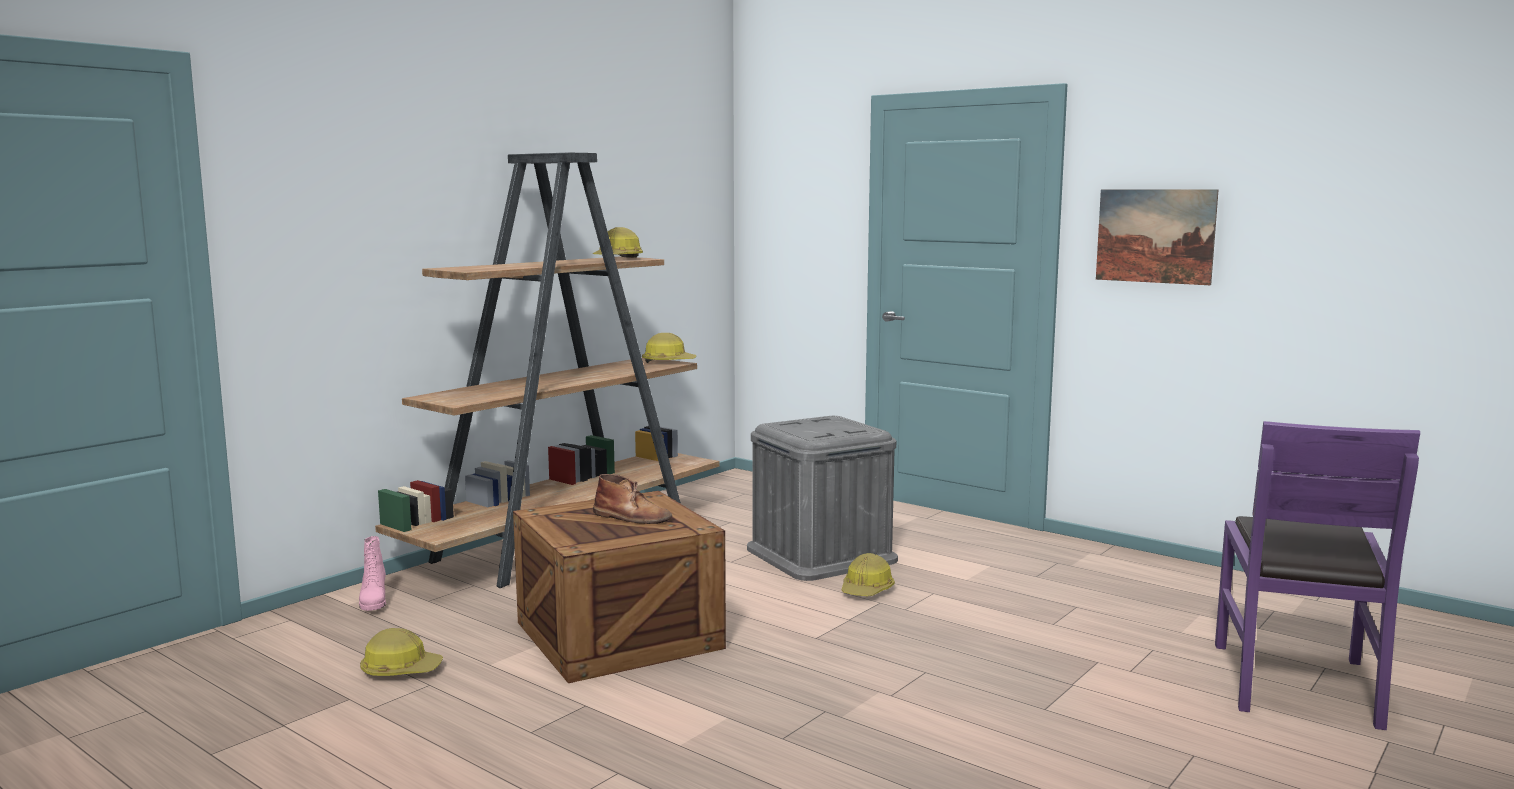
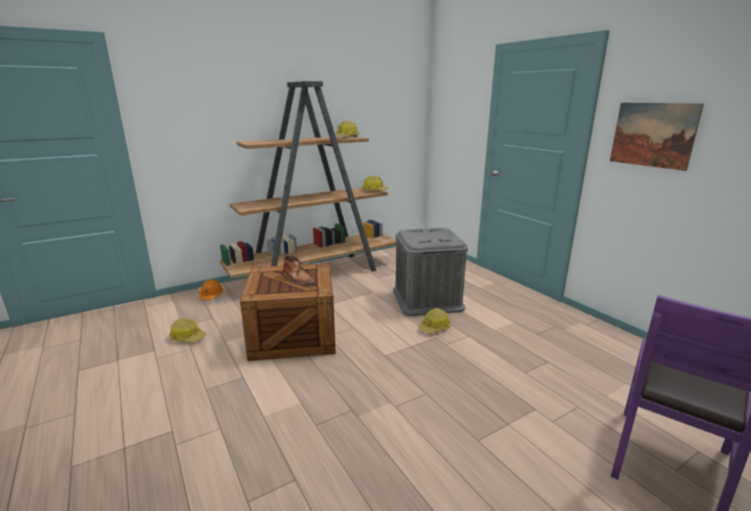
camera: 20 degrees right, 10 degrees up
(373, 602) = (211, 295): pink boot -> orange hard hat

